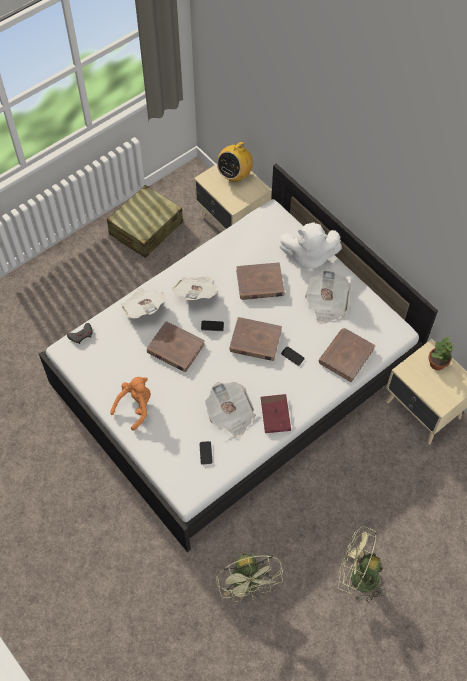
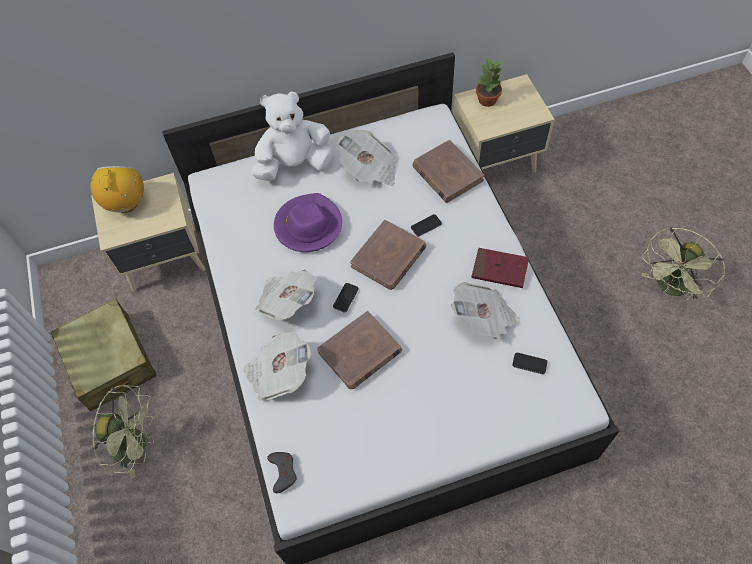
camera: 65 degrees left, 0 degrees up
(135, 407) = (429, 431): orange plush toy -> none
(235, 175) = (126, 203): radio -> radio turned 150 degrees counterclockwise
(249, 584) = (656, 401): green fan -> green fan (137, 445)
(260, 283) = (308, 225): brown book -> purple hat
(309, 256) = (294, 164): white plush toy -> white plush toy turned 135 degrees counterclockwise

